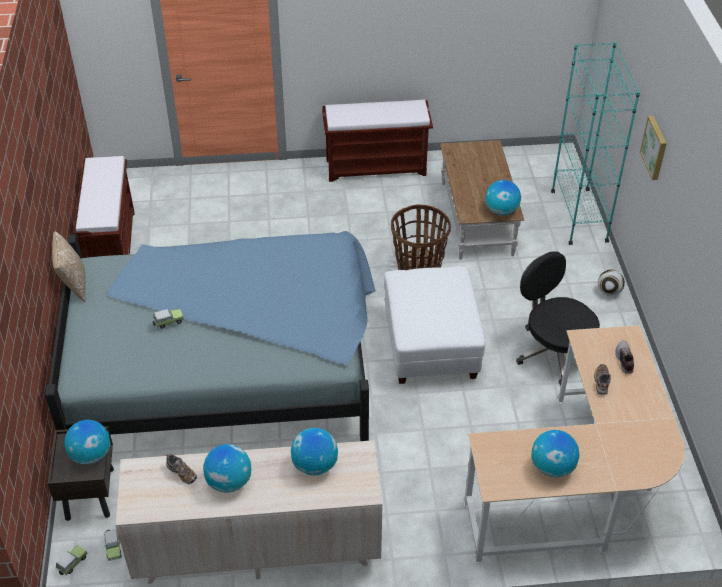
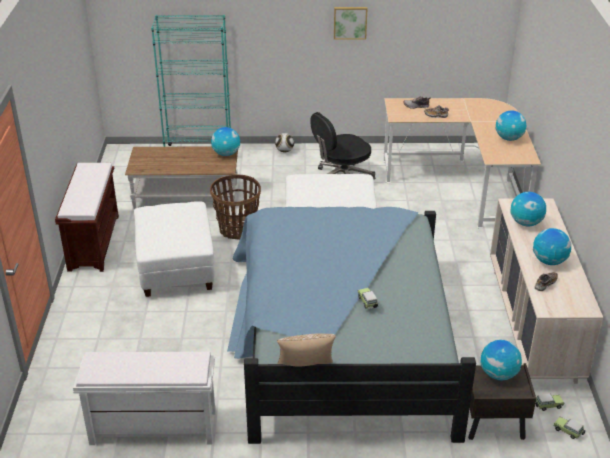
camera: 85 degrees left, 10 degrees down
(112, 246) = (152, 428): brown bench -> white bench
(339, 229) = (175, 268): none -> white ottoman
(655, 147) = (268, 30): picture -> picture (350, 22)

